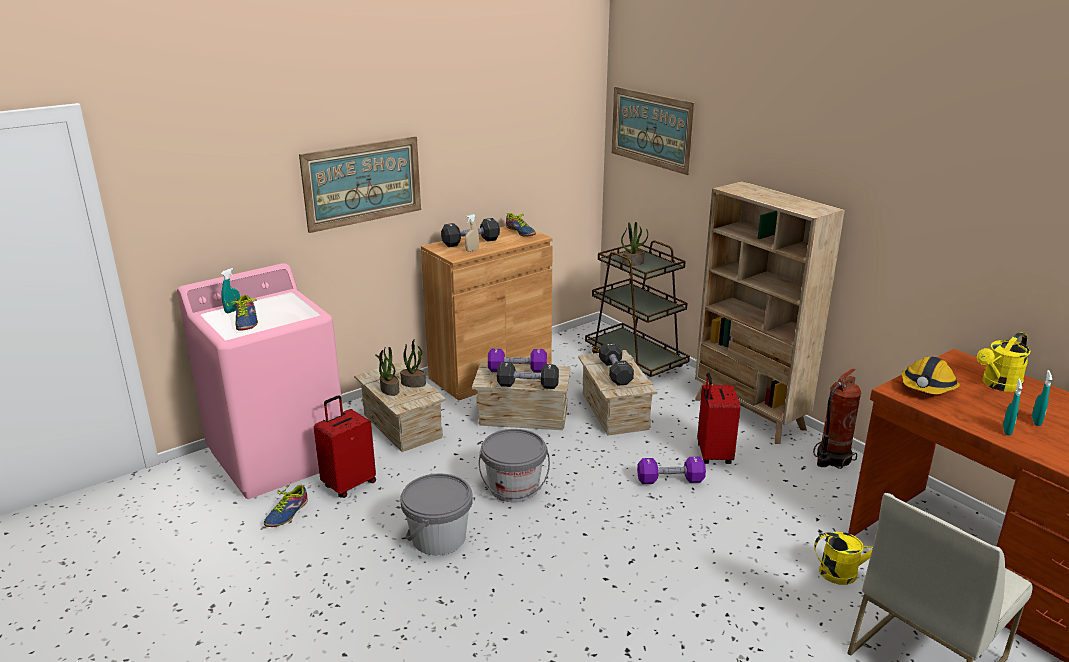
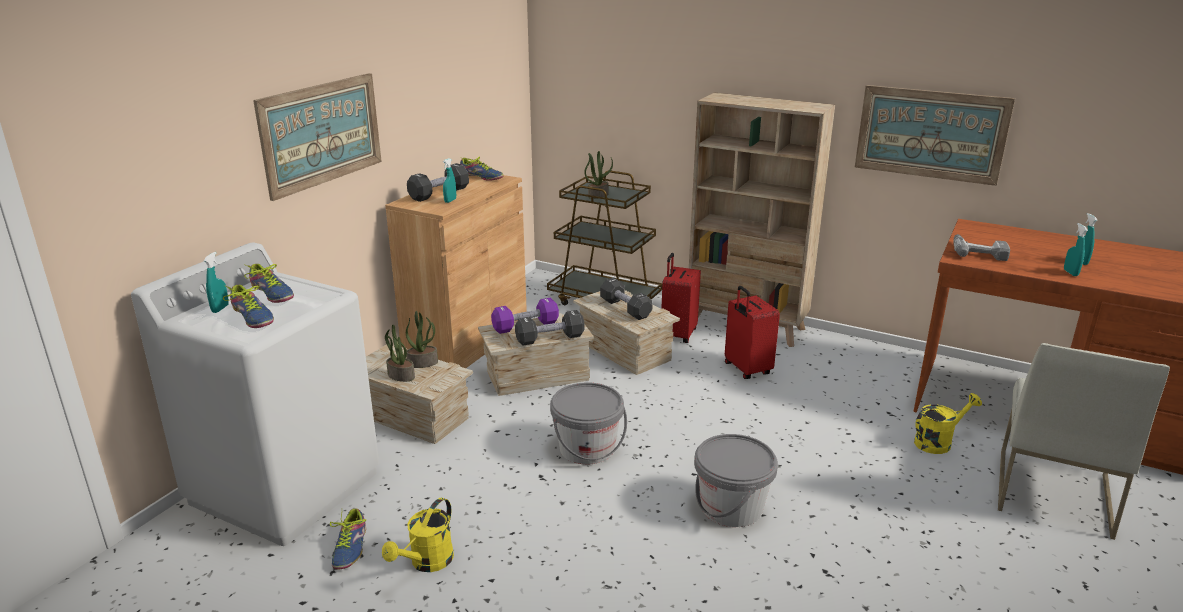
camera: 25 degrees left, 0 degrees up
(275, 305) = (272, 293): none -> shoe
(278, 456) = (286, 487): pink washing machine -> white washing machine
(349, 484) = (401, 494): red suitcase -> red suitcase (677, 334)
(438, 538) = (550, 521): grey bucket -> grey bucket (731, 507)
(472, 250) = (450, 201): beige spray bottle -> turquoise spray bottle
(652, 129) = (592, 53): picture -> picture (930, 134)
(670, 480) = (729, 402): purple dumbbell -> none
(831, 459) = (845, 349): fire extinguisher -> none
(927, 387) = (978, 252): hard hat -> power drill
(998, 385) = (1022, 240): yellow watering can -> yellow watering can (427, 563)

